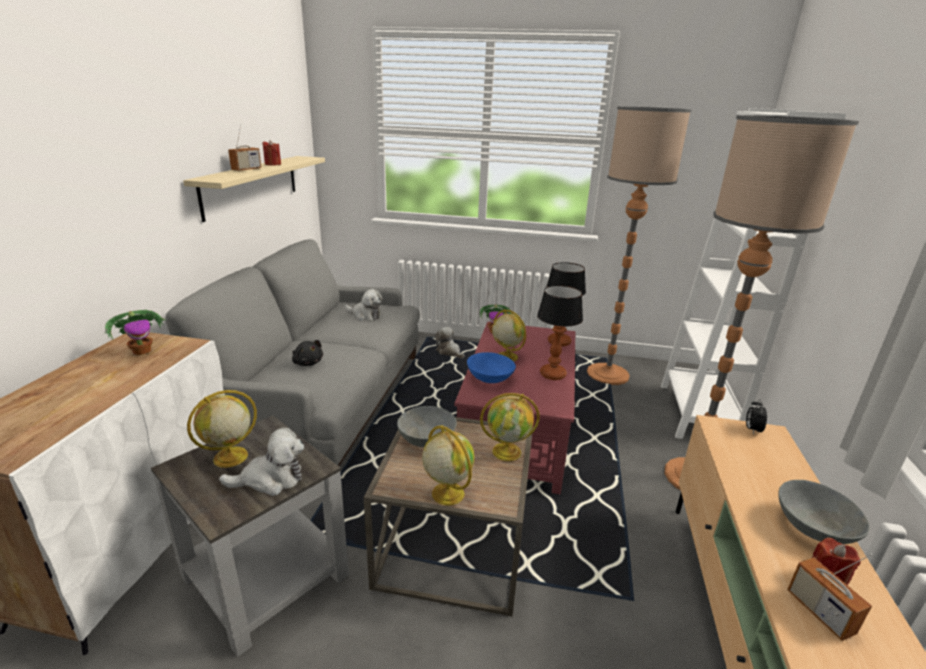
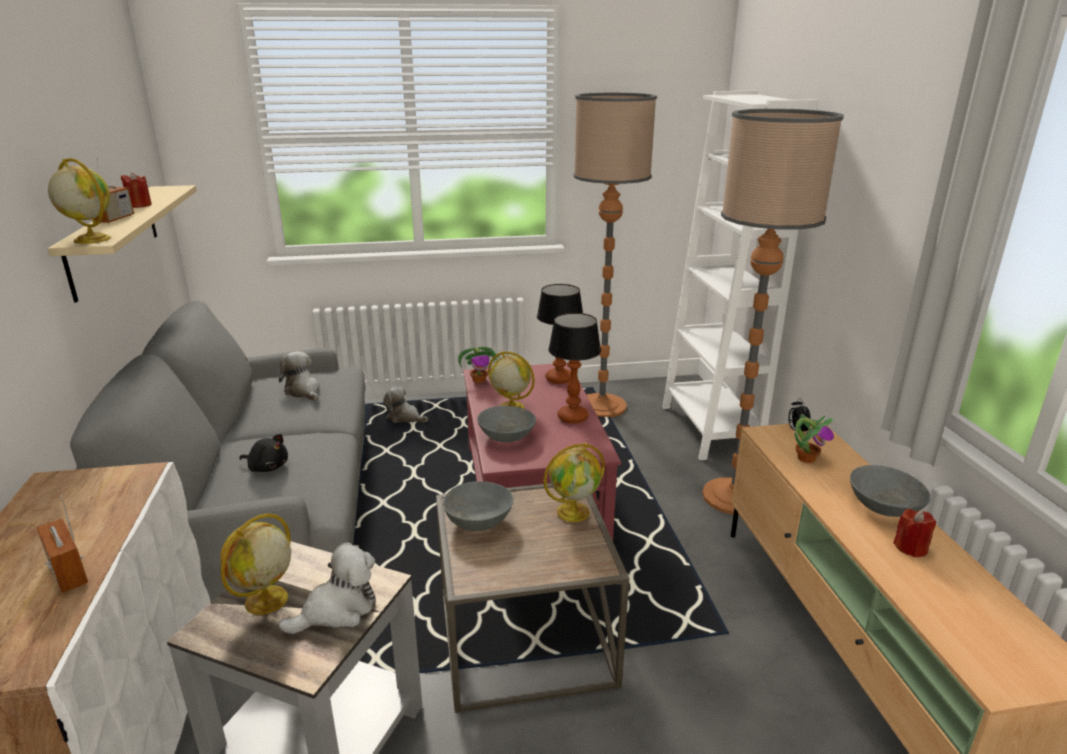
camera: 20 degrees left, 0 degrees up
(142, 351) = (82, 496): potted plant -> potted plant (806, 458)
(365, 315) = (303, 391): plush toy -> plush toy turned 135 degrees counterclockwise
(447, 493) = (536, 571): globe -> globe (91, 239)
(489, 378) = (506, 437): blue bowl -> grey bowl
(820, 612) = (917, 575): radio -> radio (68, 573)

